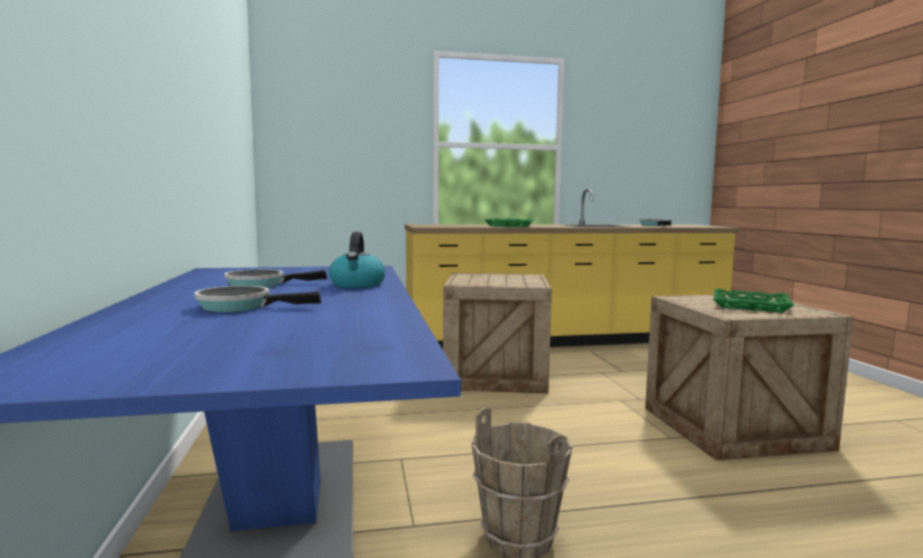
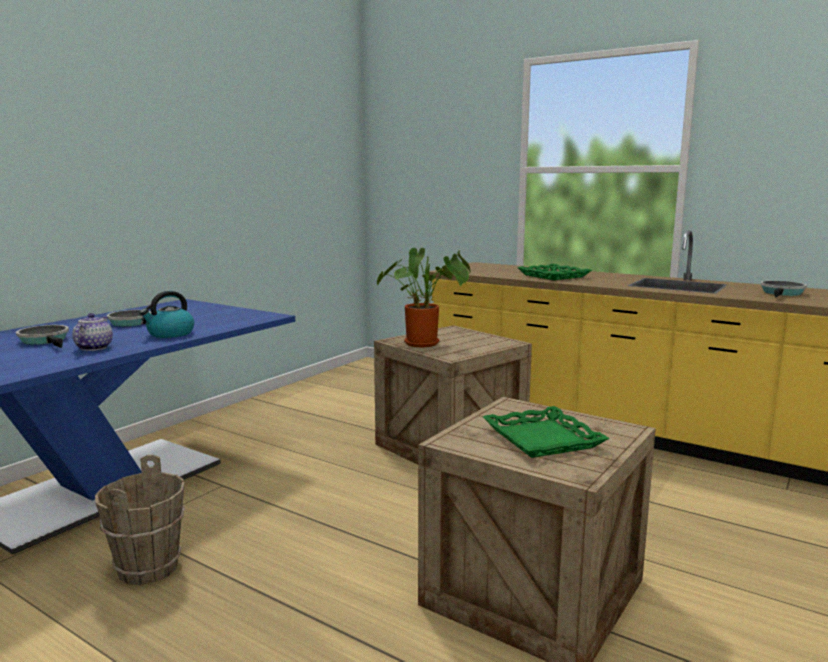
camera: 45 degrees right, 5 degrees up
(342, 301) = (94, 347): none -> teapot
(487, 282) = (426, 343): none -> potted plant

